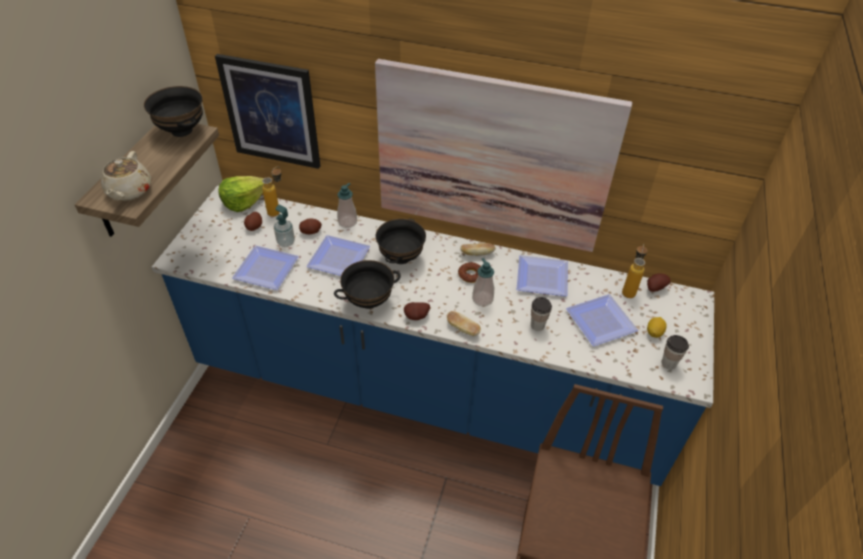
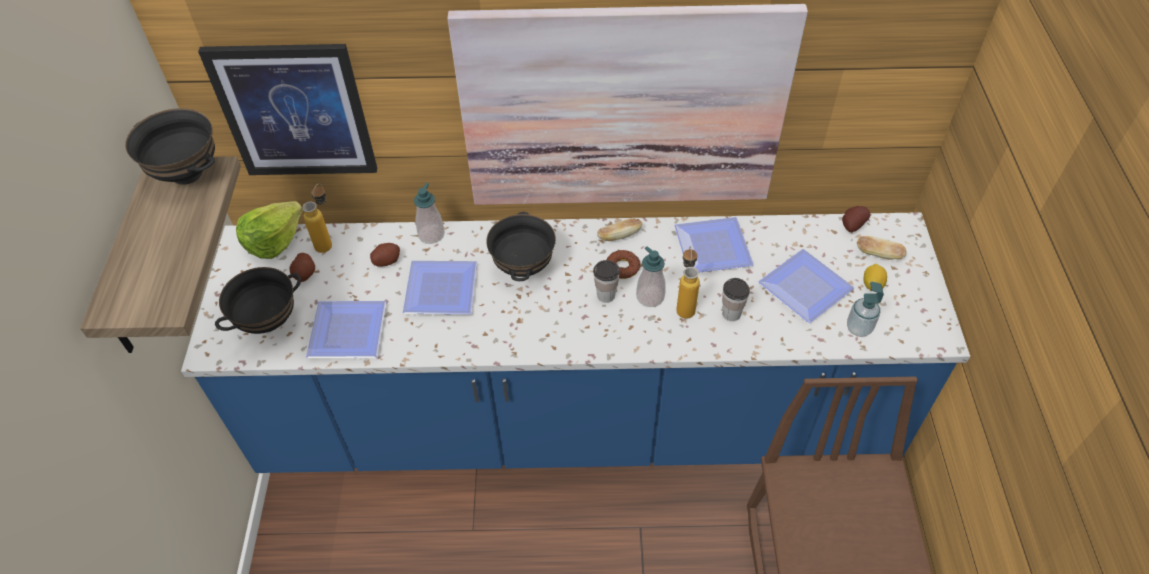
camera: 15 degrees left, 5 degrees up
(129, 191) = (154, 287): beige teapot -> none
(286, 242) = (359, 285): soap dispenser -> soap dispenser (858, 328)
(368, 302) = (505, 340): black bowl -> black bowl (268, 322)
(417, 317) = (577, 344): potato -> none
(463, 329) = (641, 344): bread -> bread (878, 254)
(629, 289) = (822, 236): bottle -> bottle (685, 305)
(668, 363) = (903, 320): cup -> cup (606, 295)

